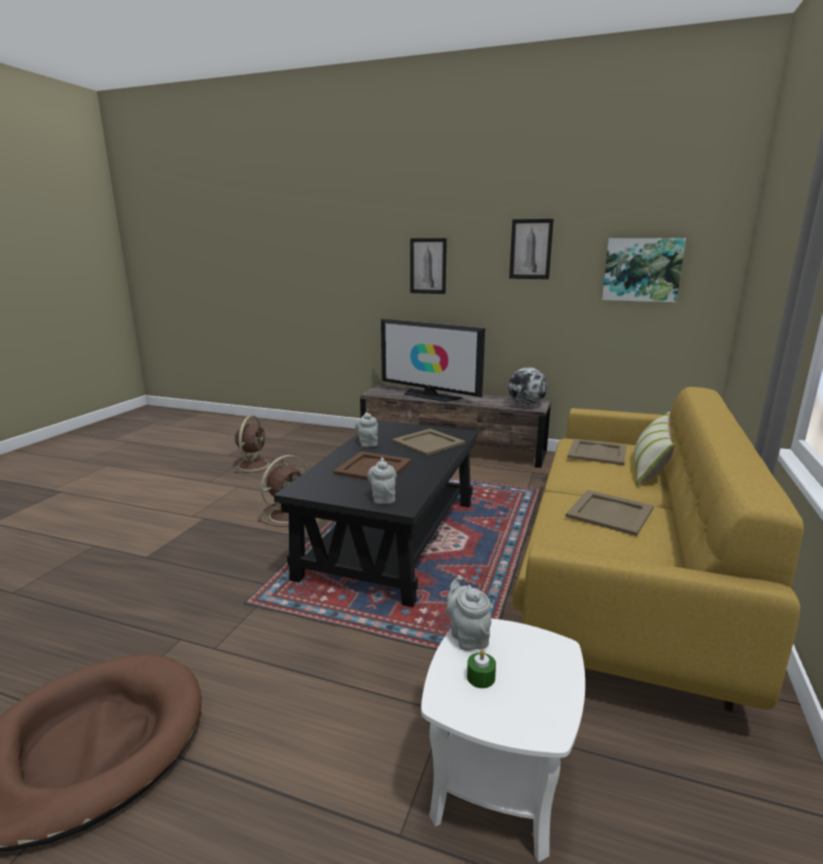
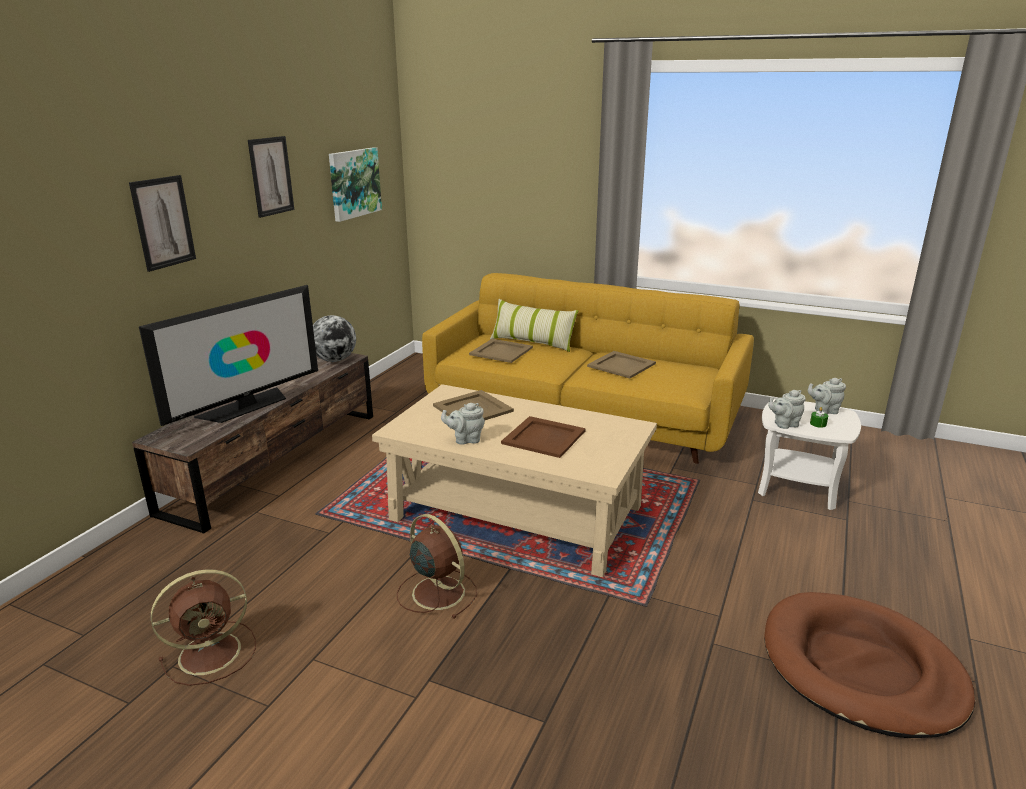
camera: 85 degrees left, 5 degrees up
(254, 464) = (213, 652): brown fan -> brown fan turned 135 degrees clockwise
(383, 498) = (619, 433): grey teapot -> grey teapot (824, 411)
(392, 538) = (517, 513): black coffee table -> beige coffee table

